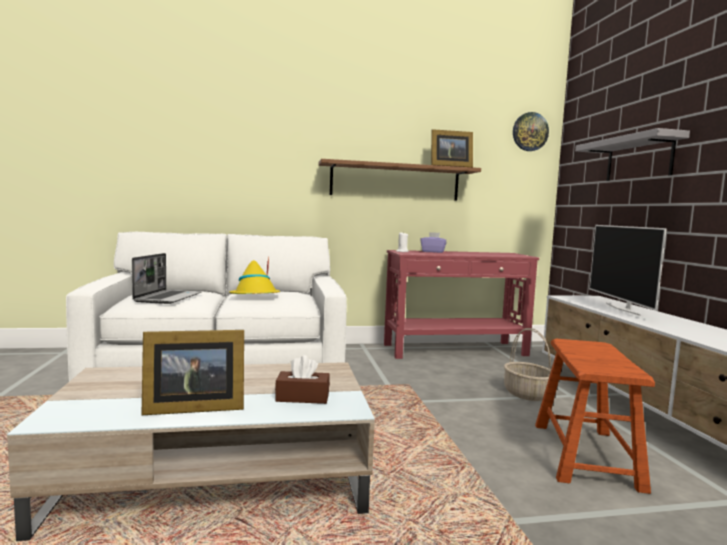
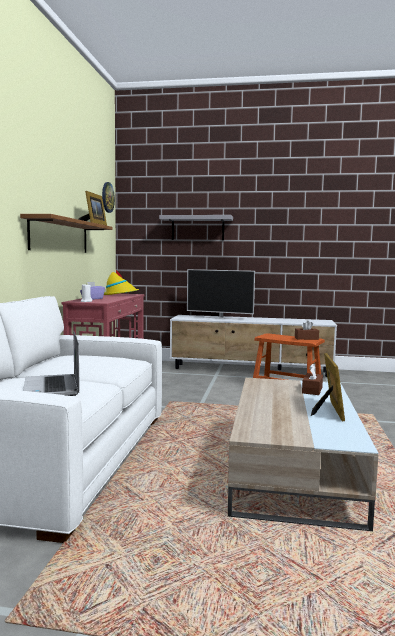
camera: 70 degrees left, 0 degrees up
(168, 298) = (53, 388): laptop -> laptop turned 135 degrees counterclockwise
(255, 296) = (84, 364): yellow hat -> yellow hat (120, 295)
(527, 394) = (208, 381): basket -> none
(615, 365) = (306, 338): none -> brown tissue box

